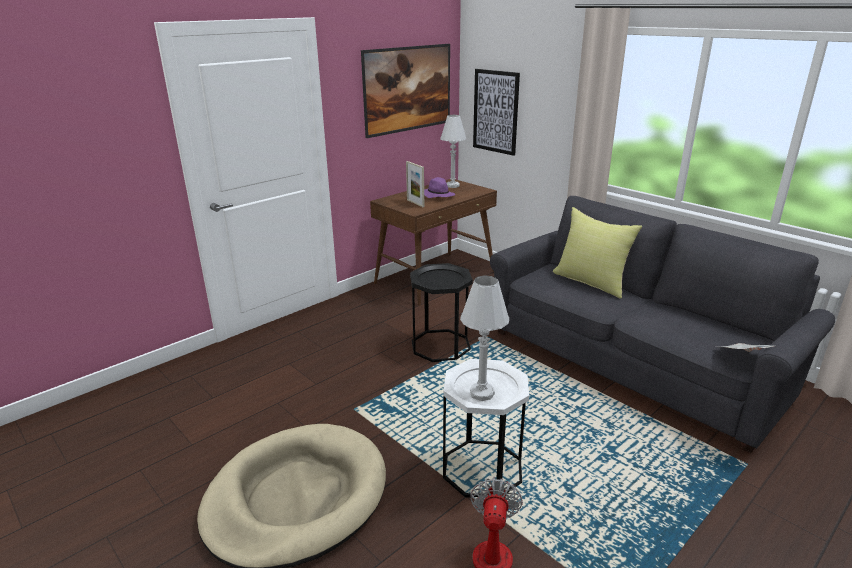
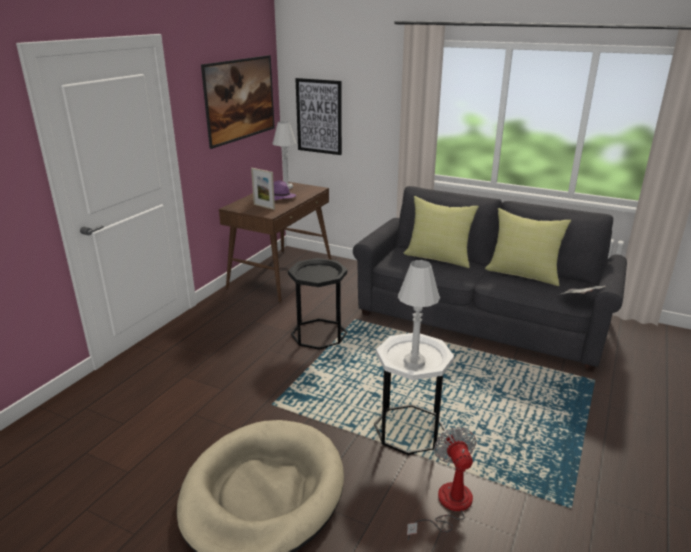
camera: 20 degrees left, 0 degrees up
(686, 315) = (523, 274): none -> yellow pillow

